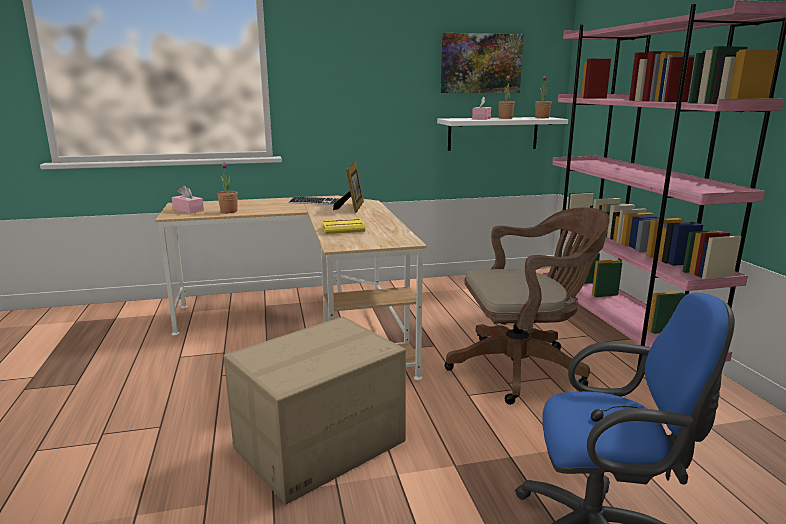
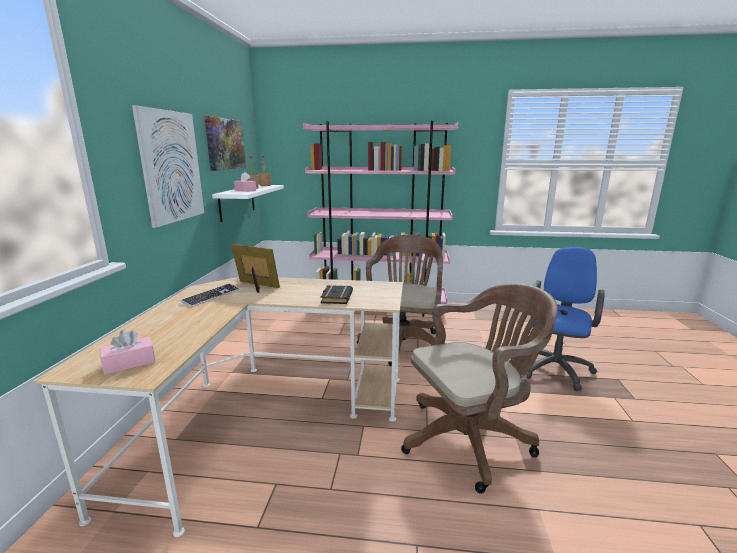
camera: 70 degrees left, 0 degrees up
(229, 211) = (185, 338): potted plant -> none
(320, 446) = (471, 438): cardboard box -> brown office chair
(343, 229) = (336, 297): yellow book -> black book
(371, 85) = (172, 167): none -> picture

